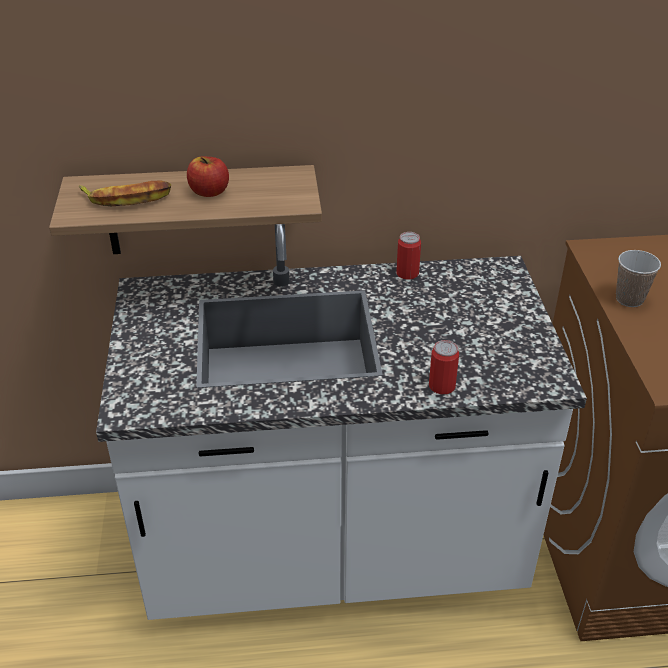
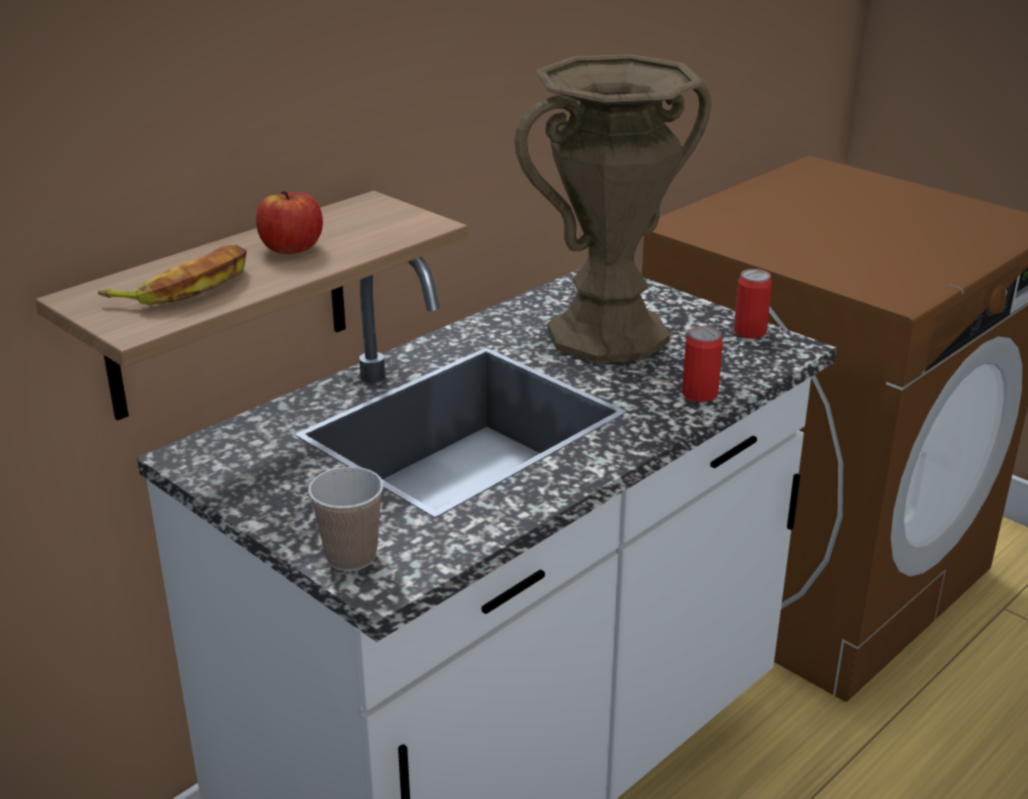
camera: 40 degrees left, 10 degrees down
(407, 273) = (508, 316): can -> can (749, 332)
(446, 315) = (608, 335): none -> brown vase
(629, 299) = (766, 251): cup -> cup (351, 556)

